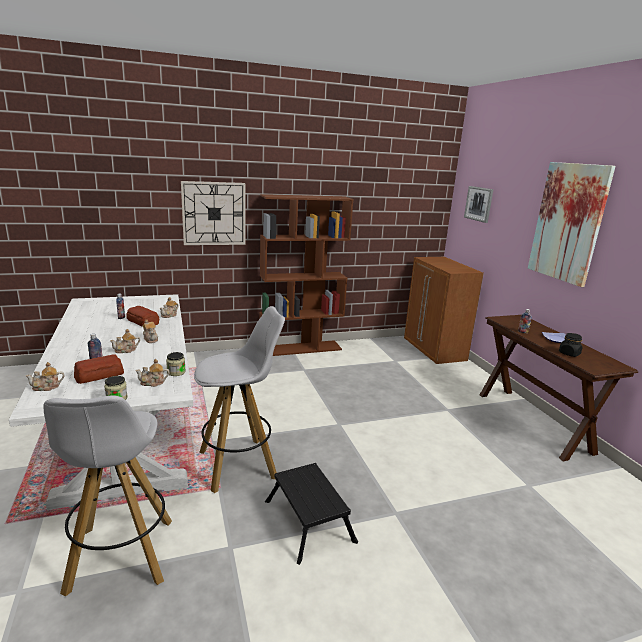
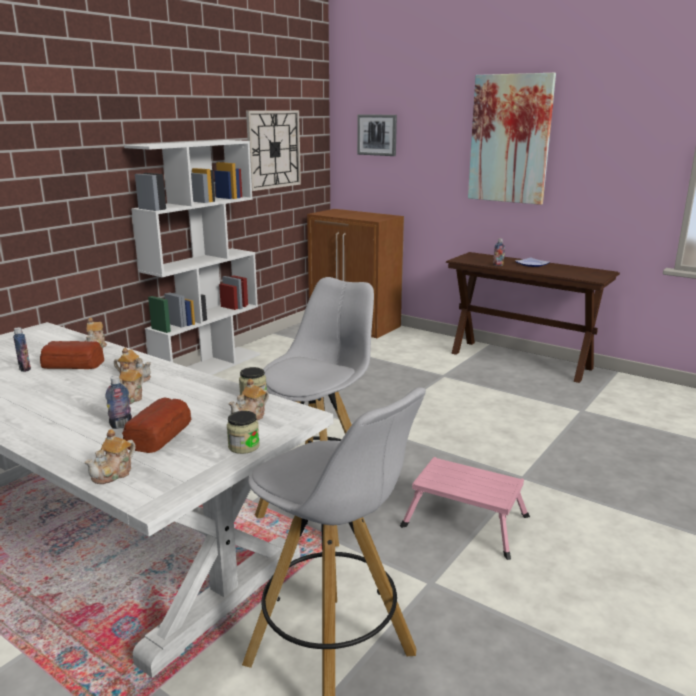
camera: 35 degrees left, 0 degrees up
(214, 213) = (62, 183): wall clock -> wall clock (273, 149)
(301, 348) = (208, 367): brown bookcase -> white bookcase
(308, 520) = (464, 521): black step ladder -> pink step ladder
(569, 353) = (560, 272): black jar -> none

